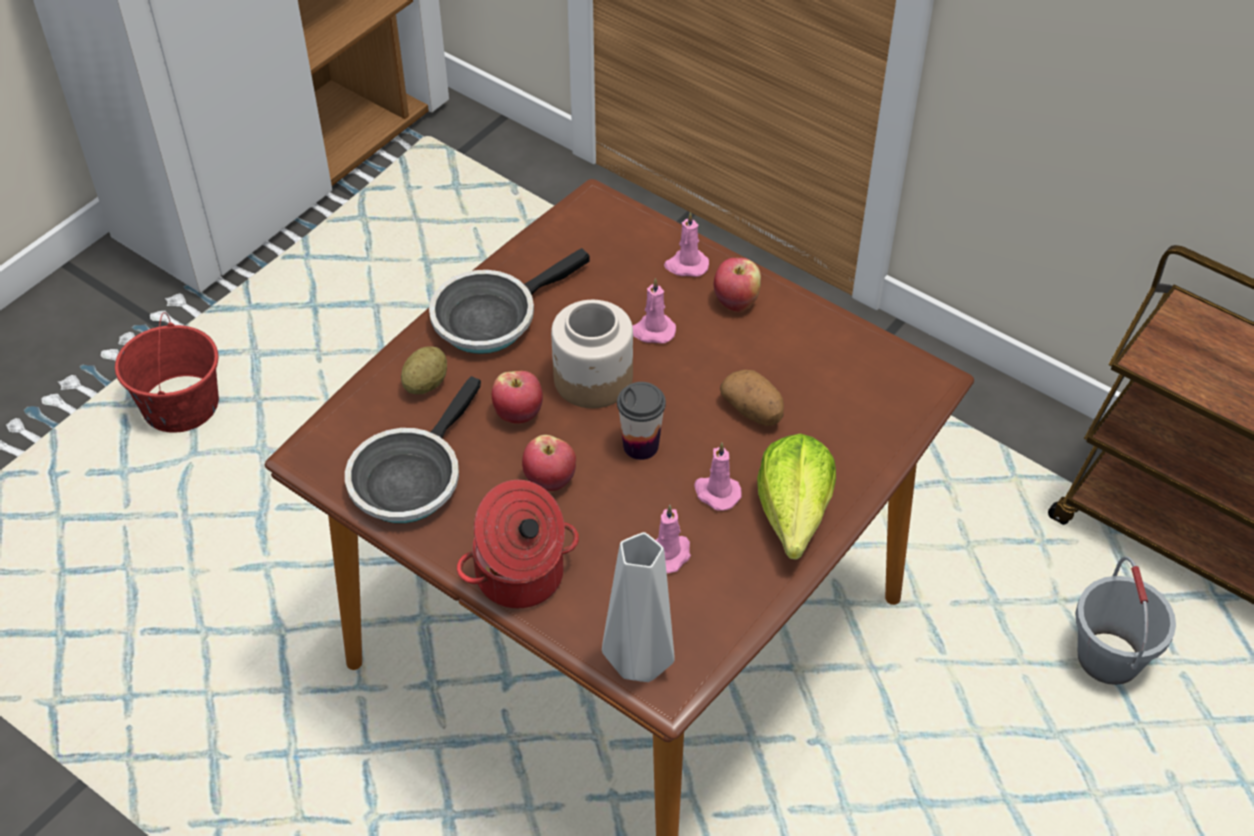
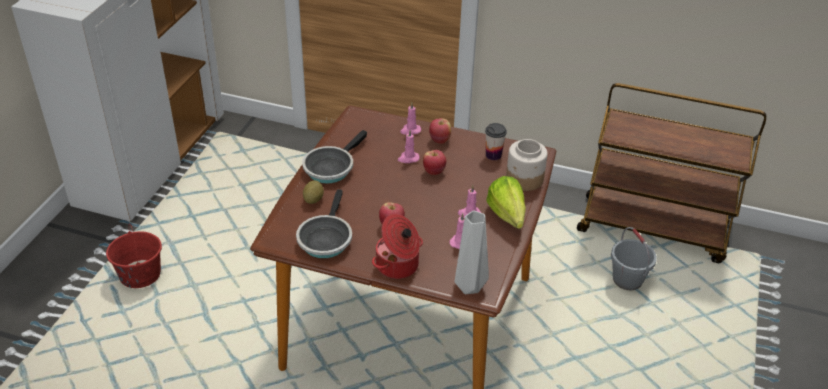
camera: 20 degrees left, 10 degrees down
(519, 414) = (363, 202): apple -> apple (434, 171)
(592, 380) = (391, 182): jar -> jar (524, 179)
(640, 445) = (426, 203): cup -> cup (493, 155)
(753, 411) = (469, 180): potato -> none

